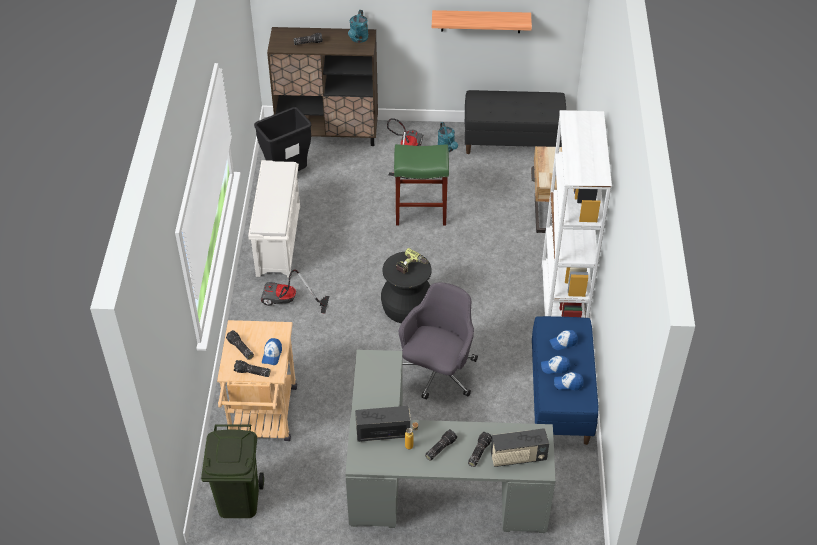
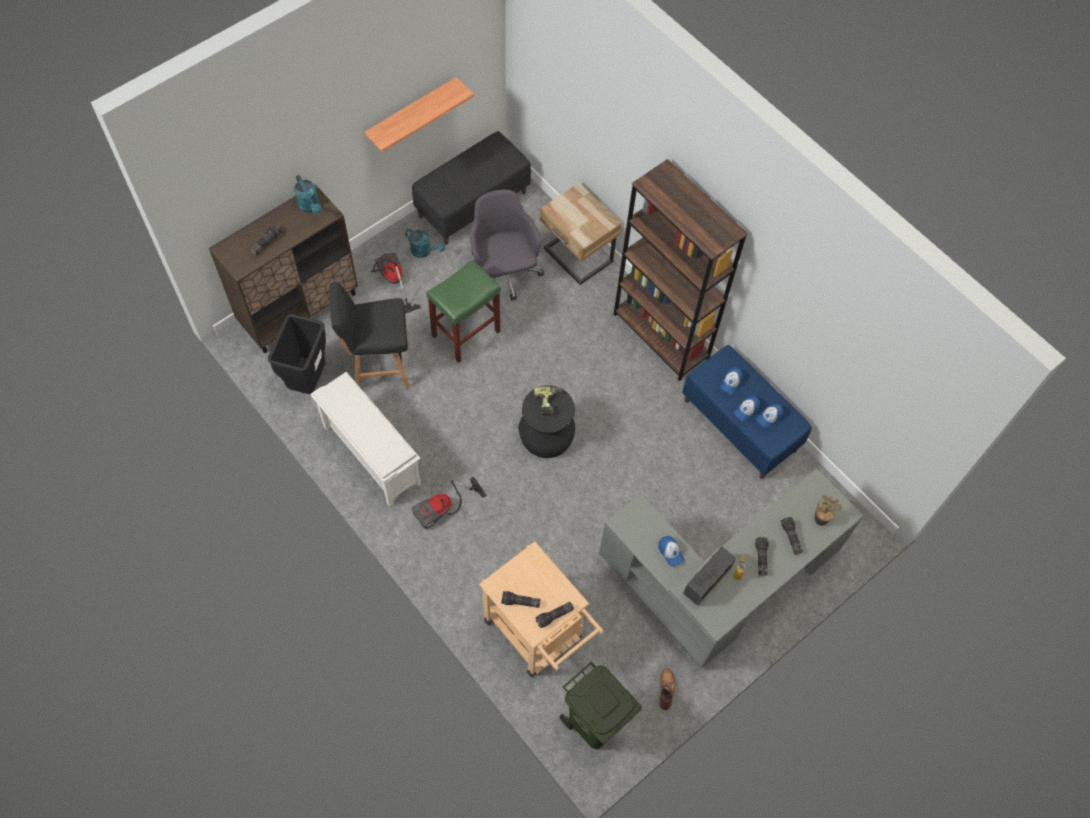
camera: 45 degrees left, 15 degrees up
(272, 355) = (552, 586): cap -> cap (670, 552)
(310, 519) = (666, 689): none -> brown boot
(340, 195) = (379, 368): none -> black stool
(437, 373) = (631, 479): grey office chair -> grey office chair (503, 273)
(518, 457) = (821, 518): radio -> potted plant
(563, 301) = (661, 336): white bookcase -> brown bookcase

